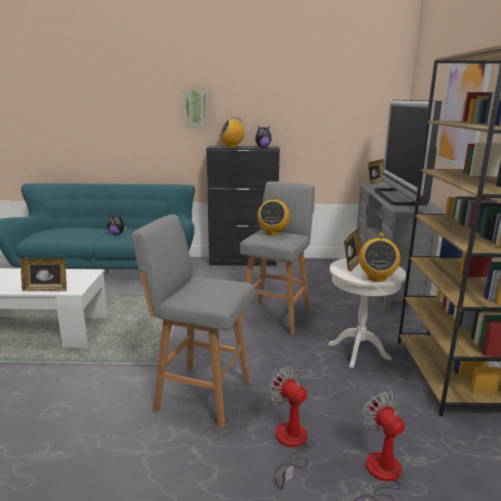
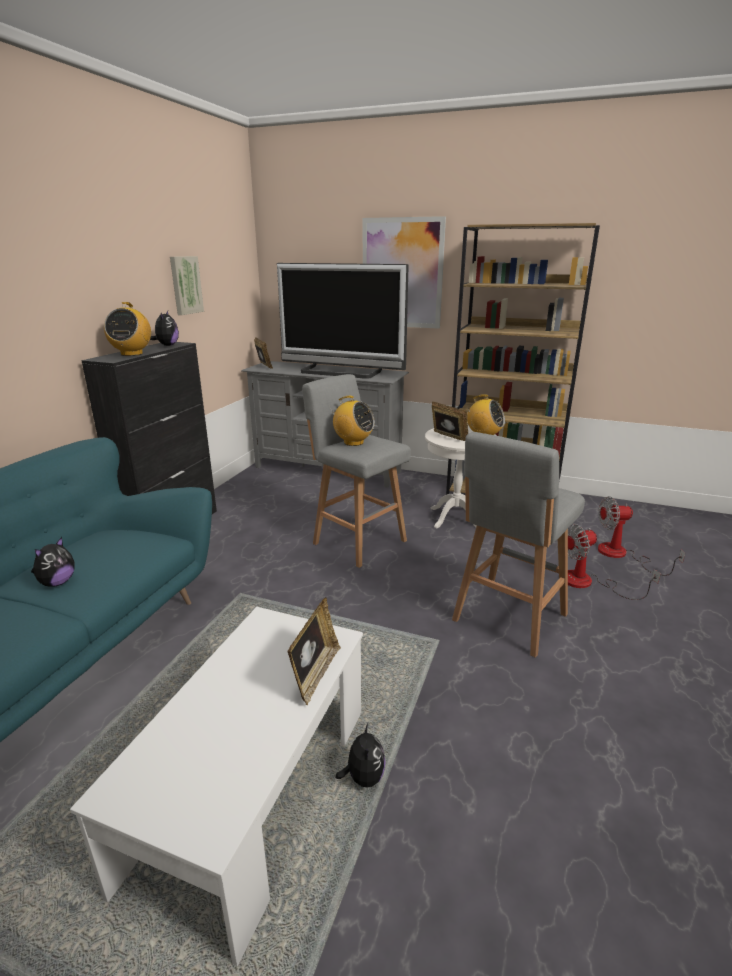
camera: 70 degrees left, 5 degrees up
(41, 357) = (363, 777): none -> plush toy
(197, 108) = (45, 293): picture -> picture (185, 285)

